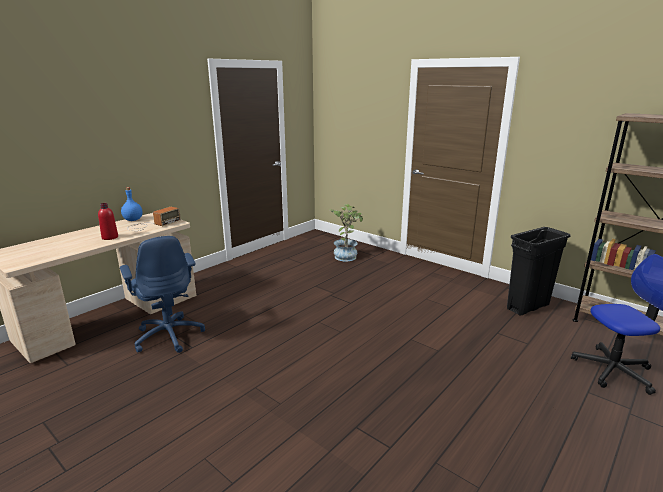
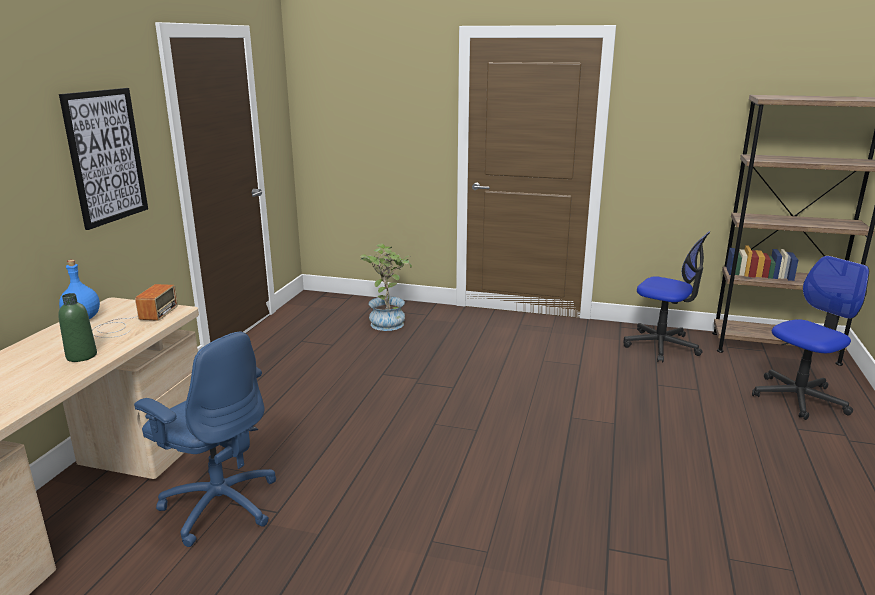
camera: 25 degrees left, 0 degrees up
(110, 237) = (81, 356): red bottle -> green bottle
(163, 133) = (106, 157): none -> picture
(527, 307) = (661, 346): black trash can -> office chair

